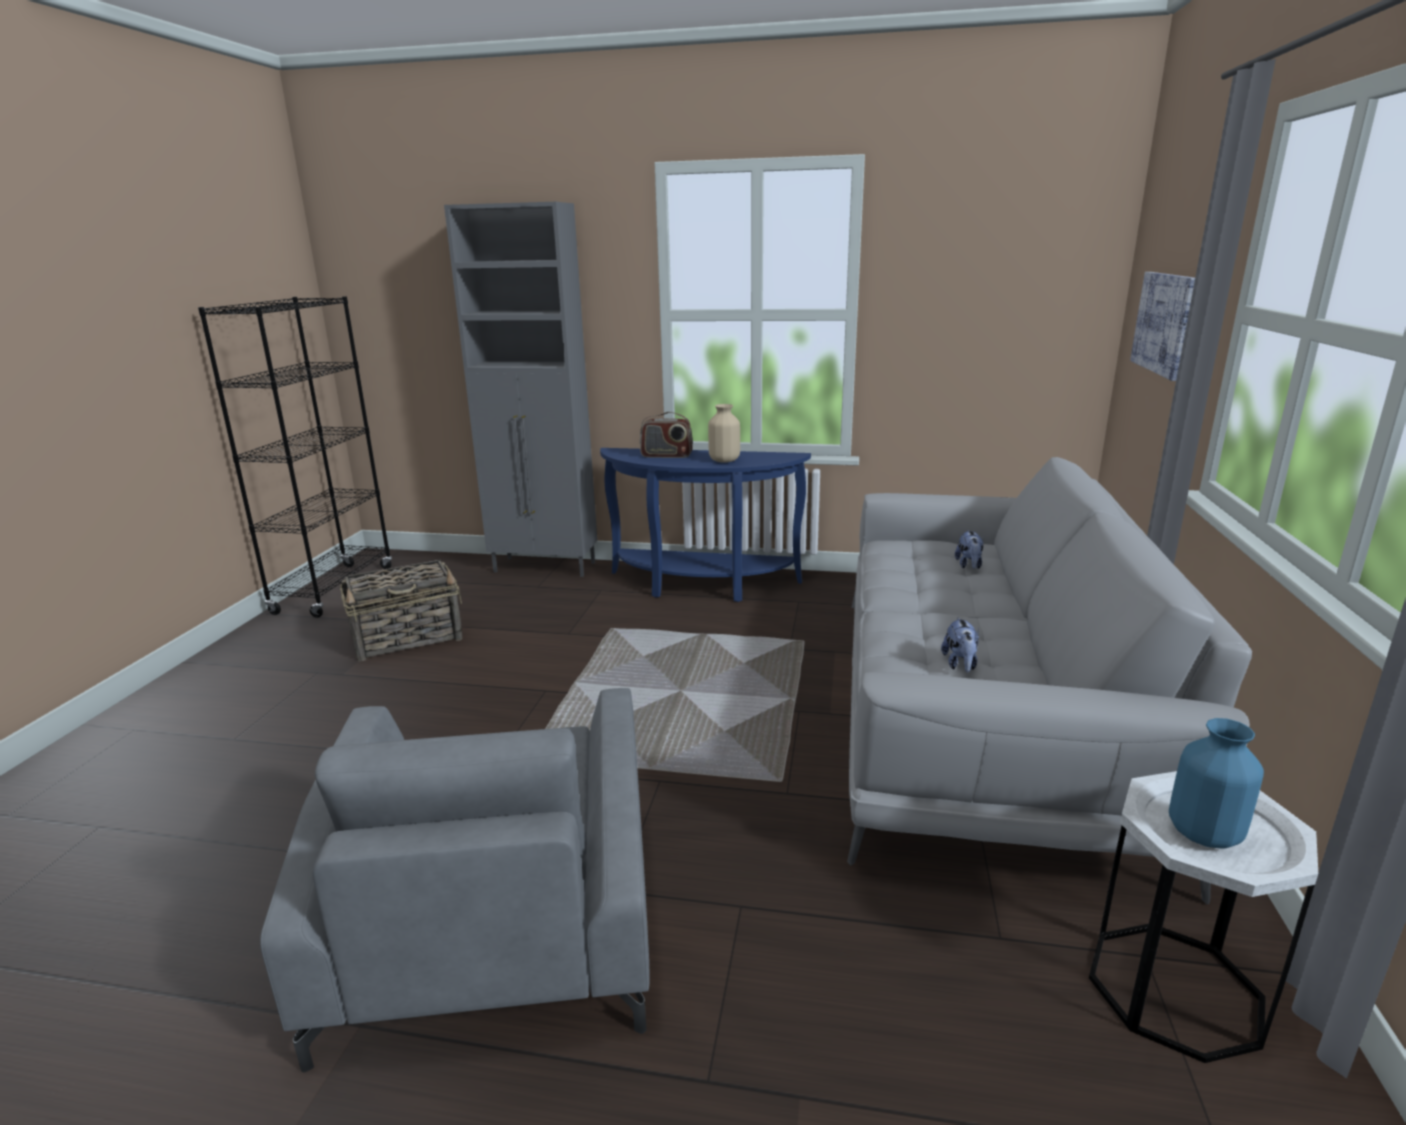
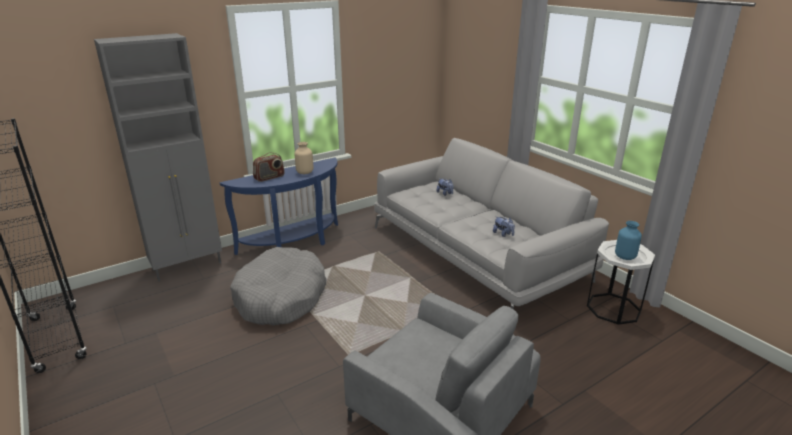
camera: 45 degrees left, 5 degrees up
(408, 638) = (177, 339): basket -> none
(576, 644) = (281, 297): none -> grey dog bed
(1165, 323) = (482, 76): picture -> none

